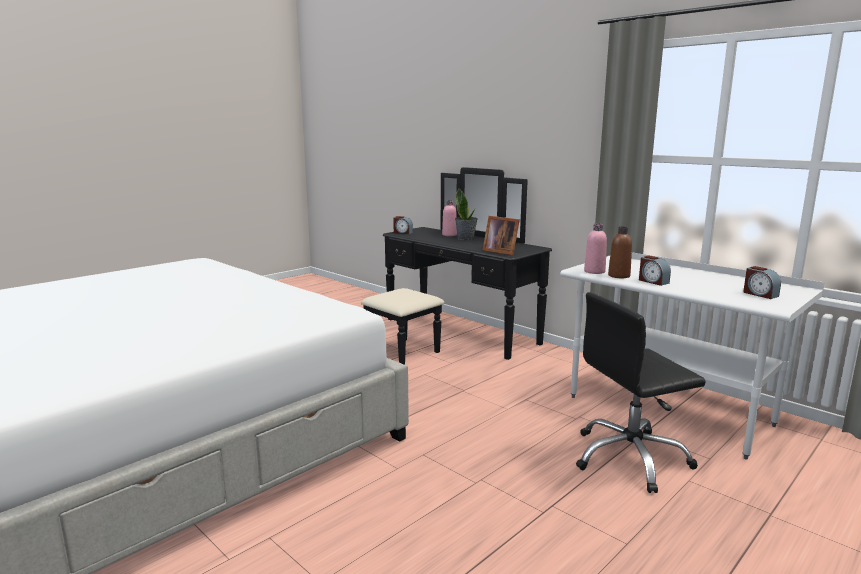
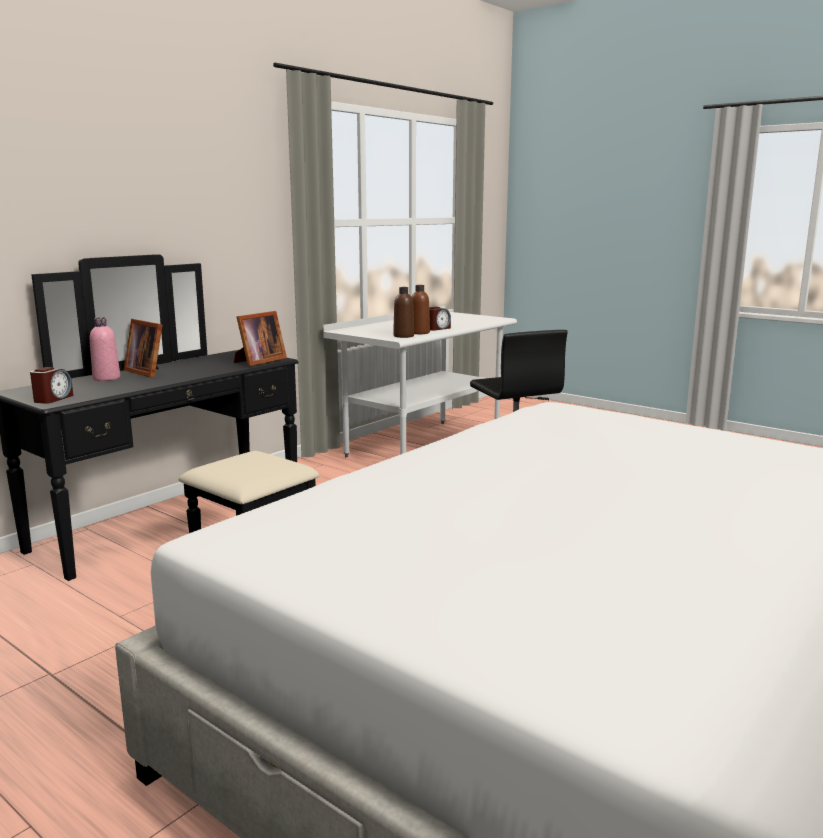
camera: 95 degrees left, 0 degrees up
(465, 238) = (148, 372): potted plant -> picture frame
(594, 271) = (403, 336): pink bottle -> brown bottle
(760, 294) = (467, 318): alarm clock -> none

